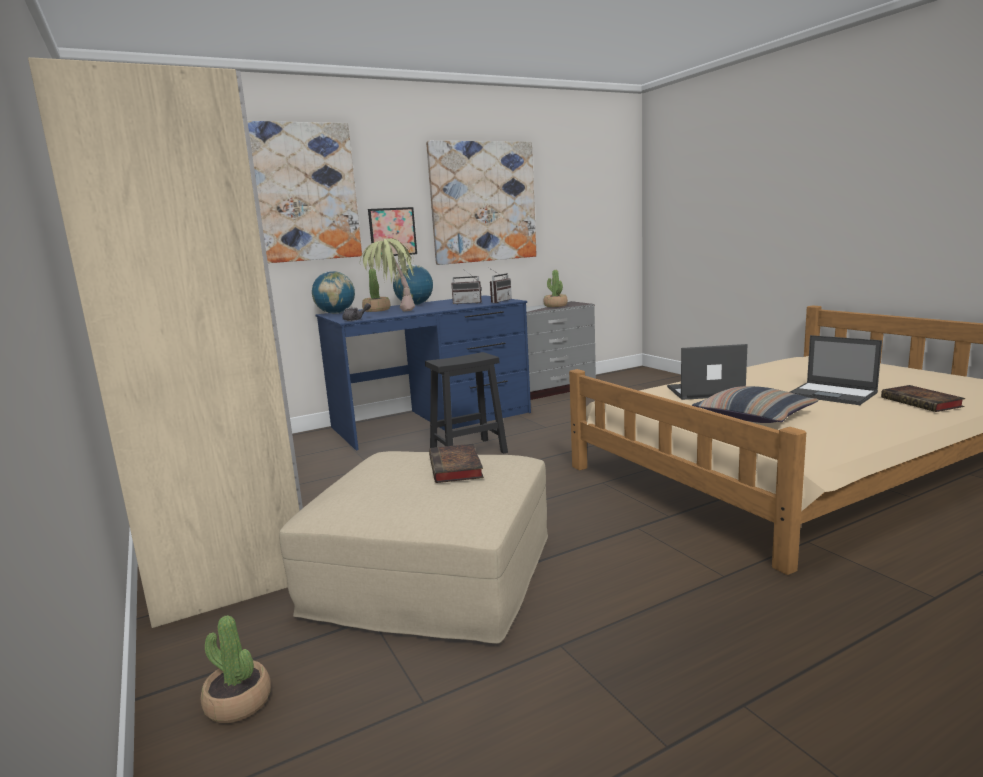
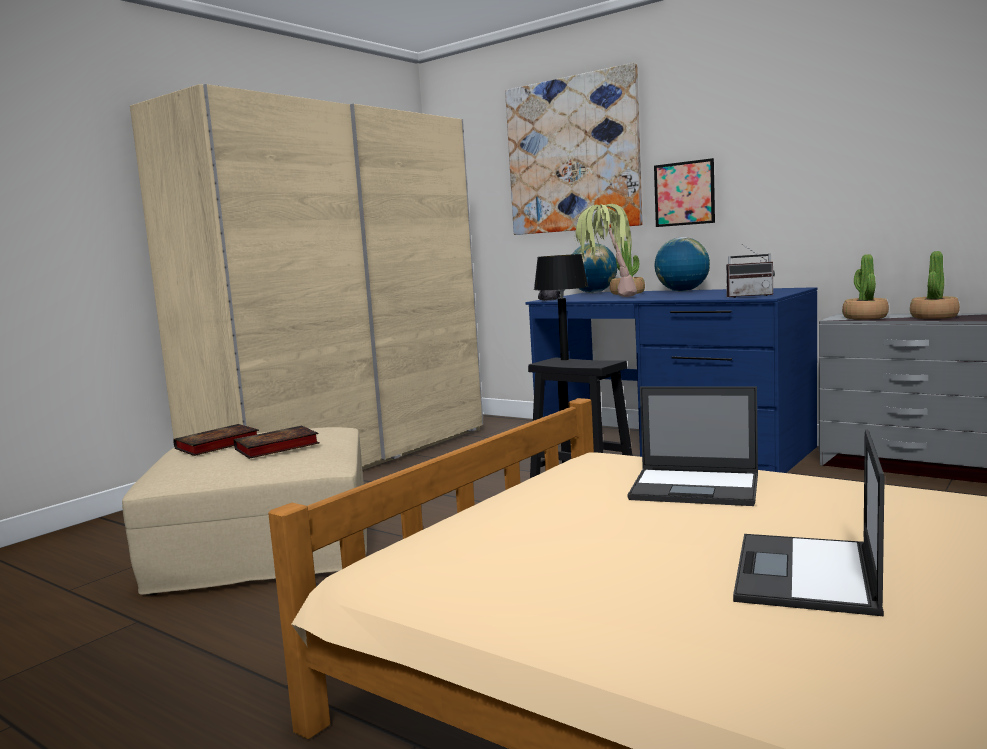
camera: 65 degrees right, 5 degrees down
(238, 703) = (86, 540): potted plant -> potted plant (865, 317)
(442, 360) = (564, 359): none -> black table lamp
(468, 303) = (718, 295): radio -> none
(483, 202) = (830, 140): picture -> none
(704, 391) = (696, 488): laptop -> laptop turned 135 degrees clockwise
(754, 416) = (564, 529): pillow -> none
(923, 403) = (846, 671): book -> book (216, 445)

